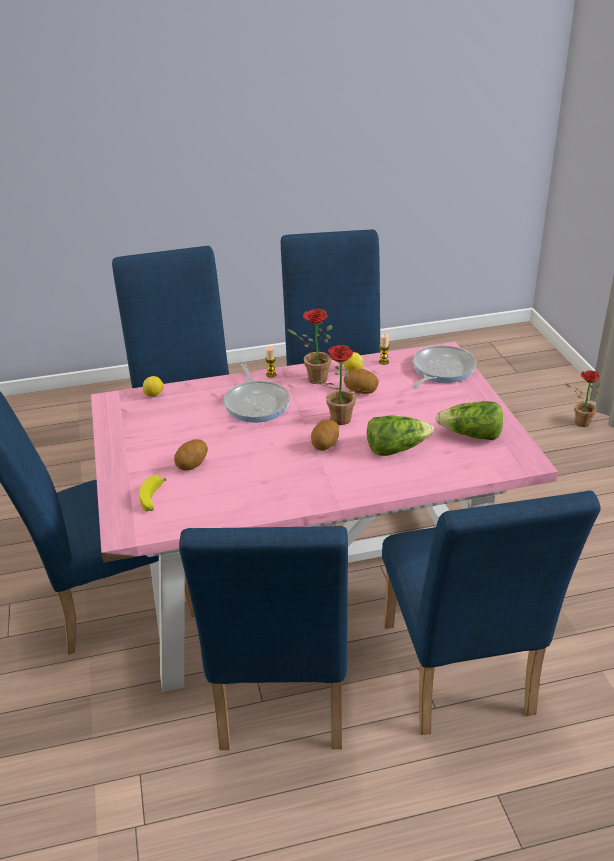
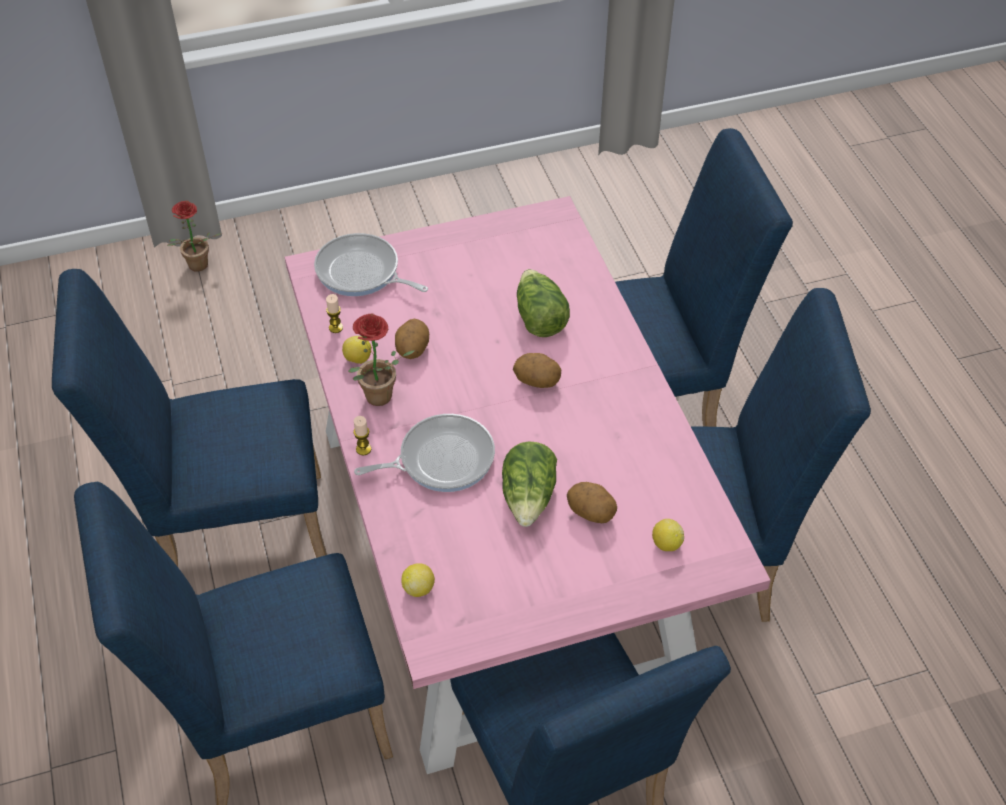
camera: 95 degrees left, 15 degrees up
(153, 499) = (666, 544): banana -> lemon
(338, 421) = (483, 371): potted plant -> none
(471, 435) = (509, 254): lettuce -> lettuce (529, 497)

